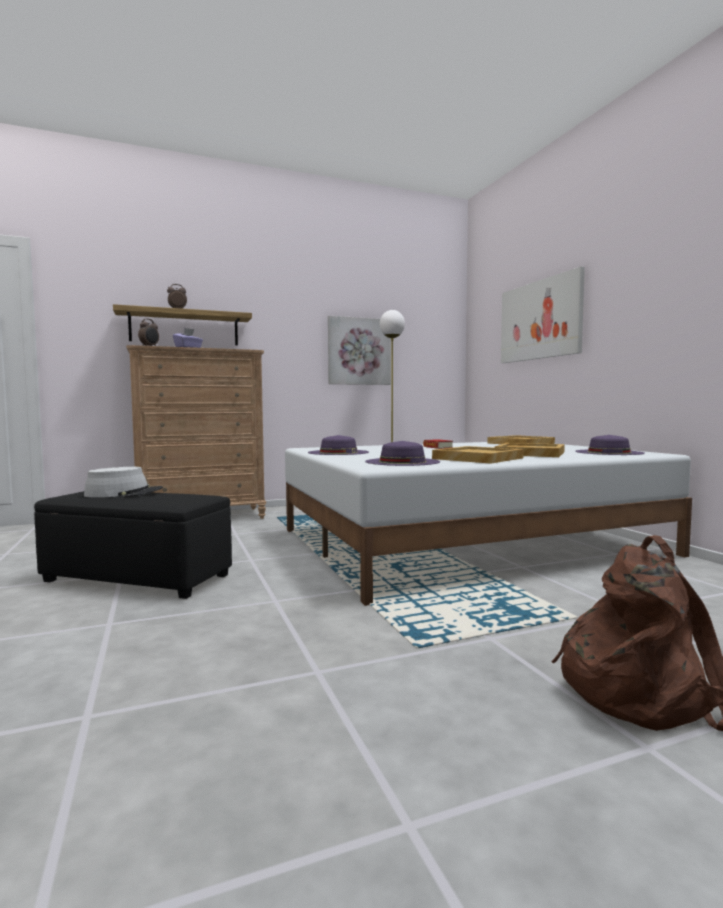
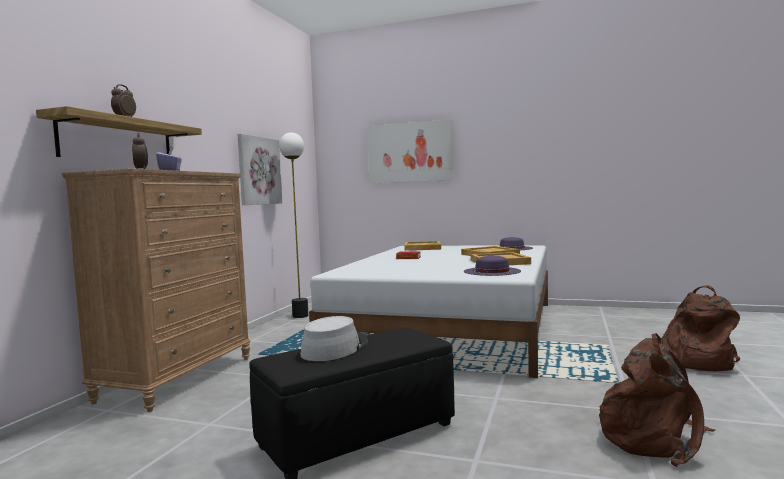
camera: 50 degrees left, 0 degrees up
(231, 698) = (654, 438): none -> brown backpack
(338, 452) = (393, 272): purple hat -> none

